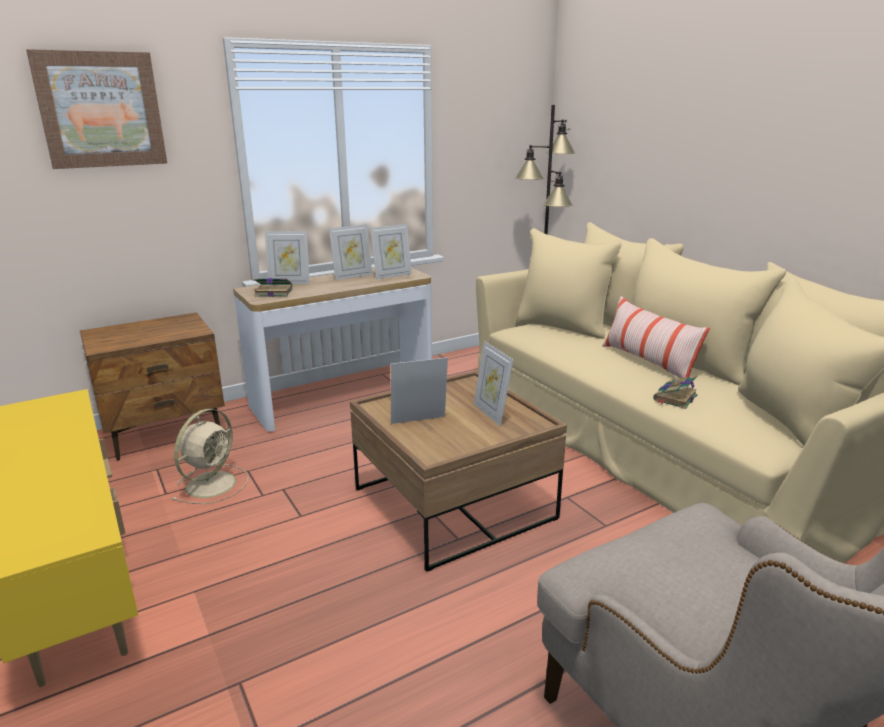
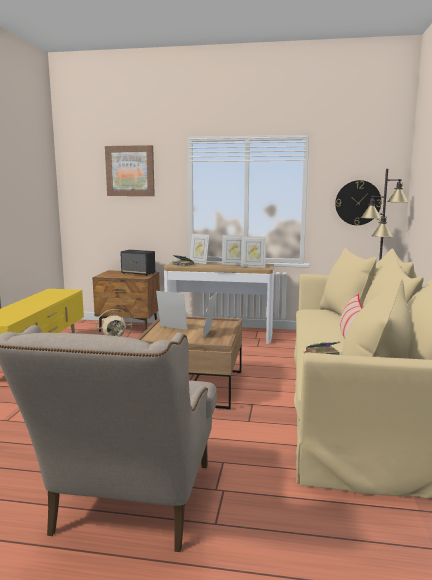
camera: 40 degrees right, 10 degrees down
(166, 324) = (138, 273): none -> speaker
(496, 155) = (358, 202): none -> wall clock

